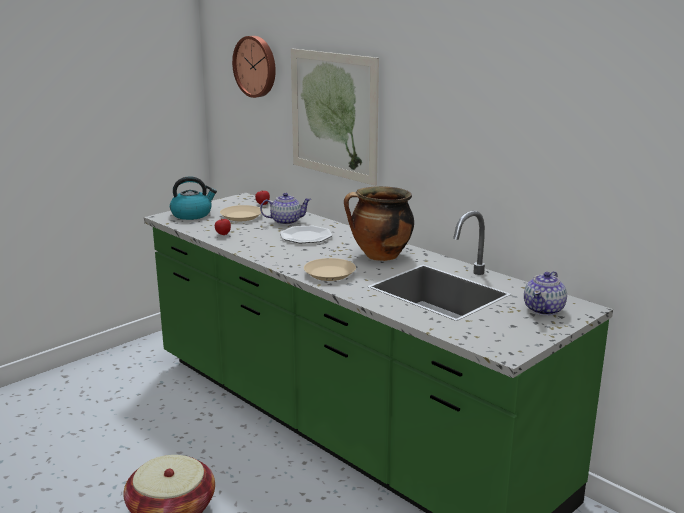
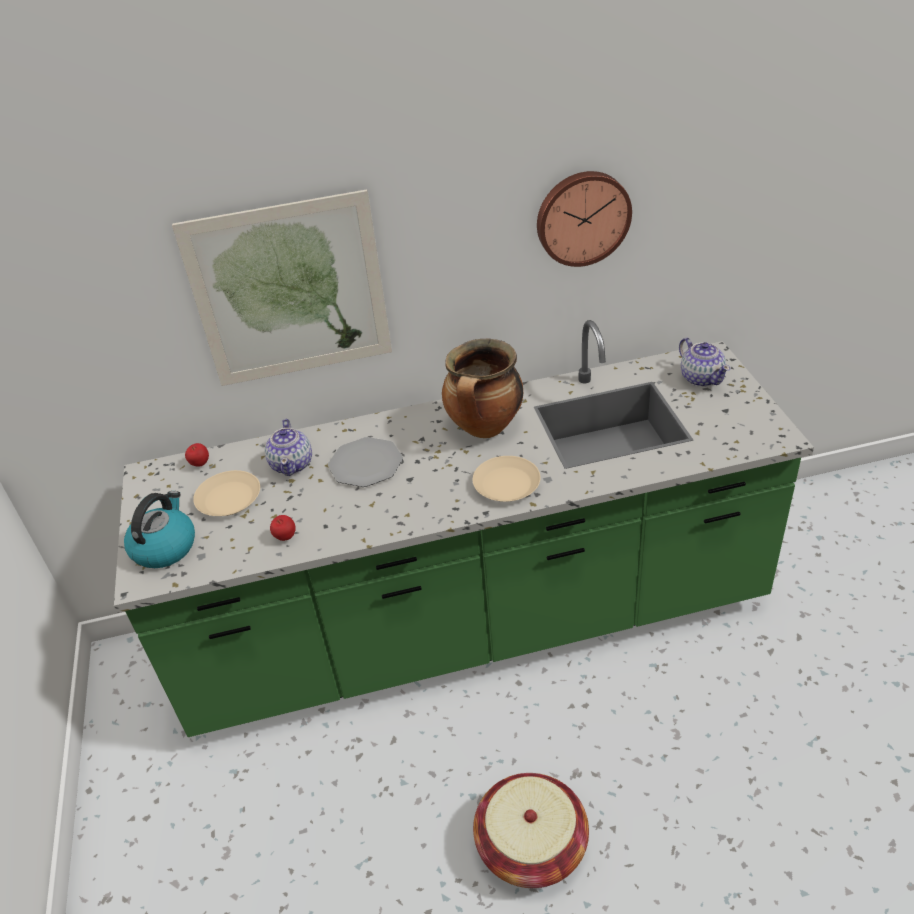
camera: 55 degrees left, 20 degrees up
(256, 66) = (83, 275): wall clock -> wall clock (582, 217)
(285, 221) = (292, 464): teapot -> teapot turned 150 degrees clockwise

